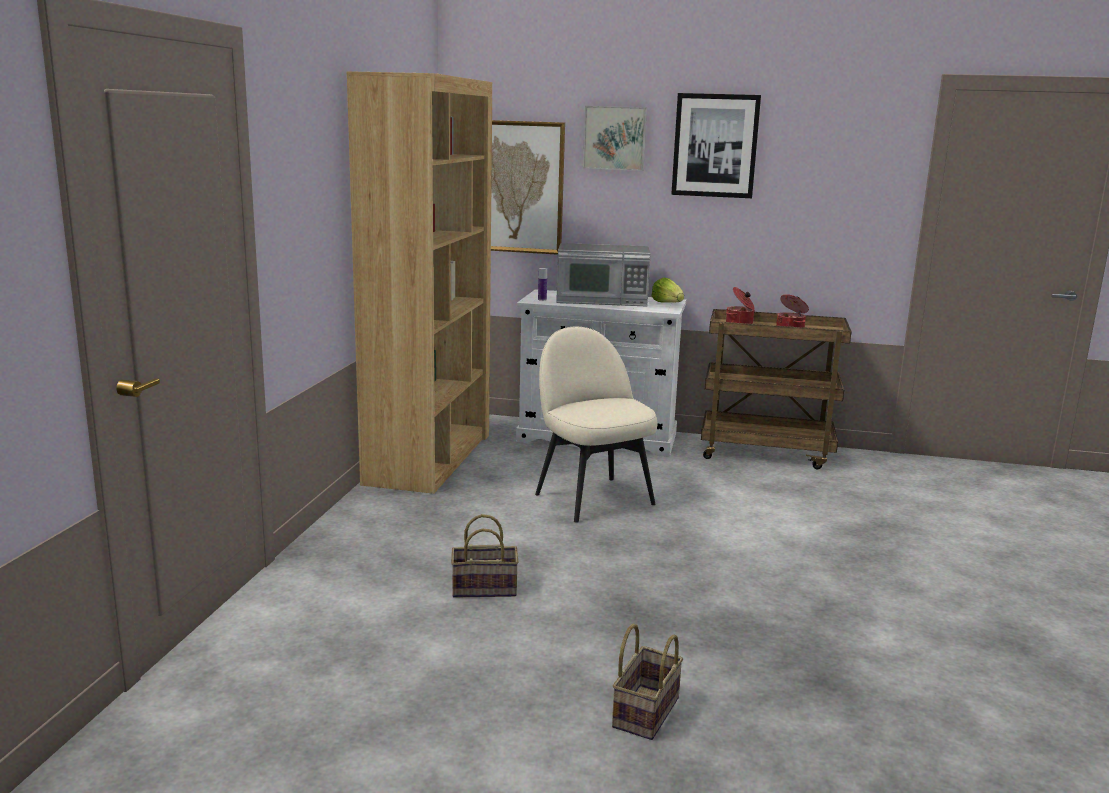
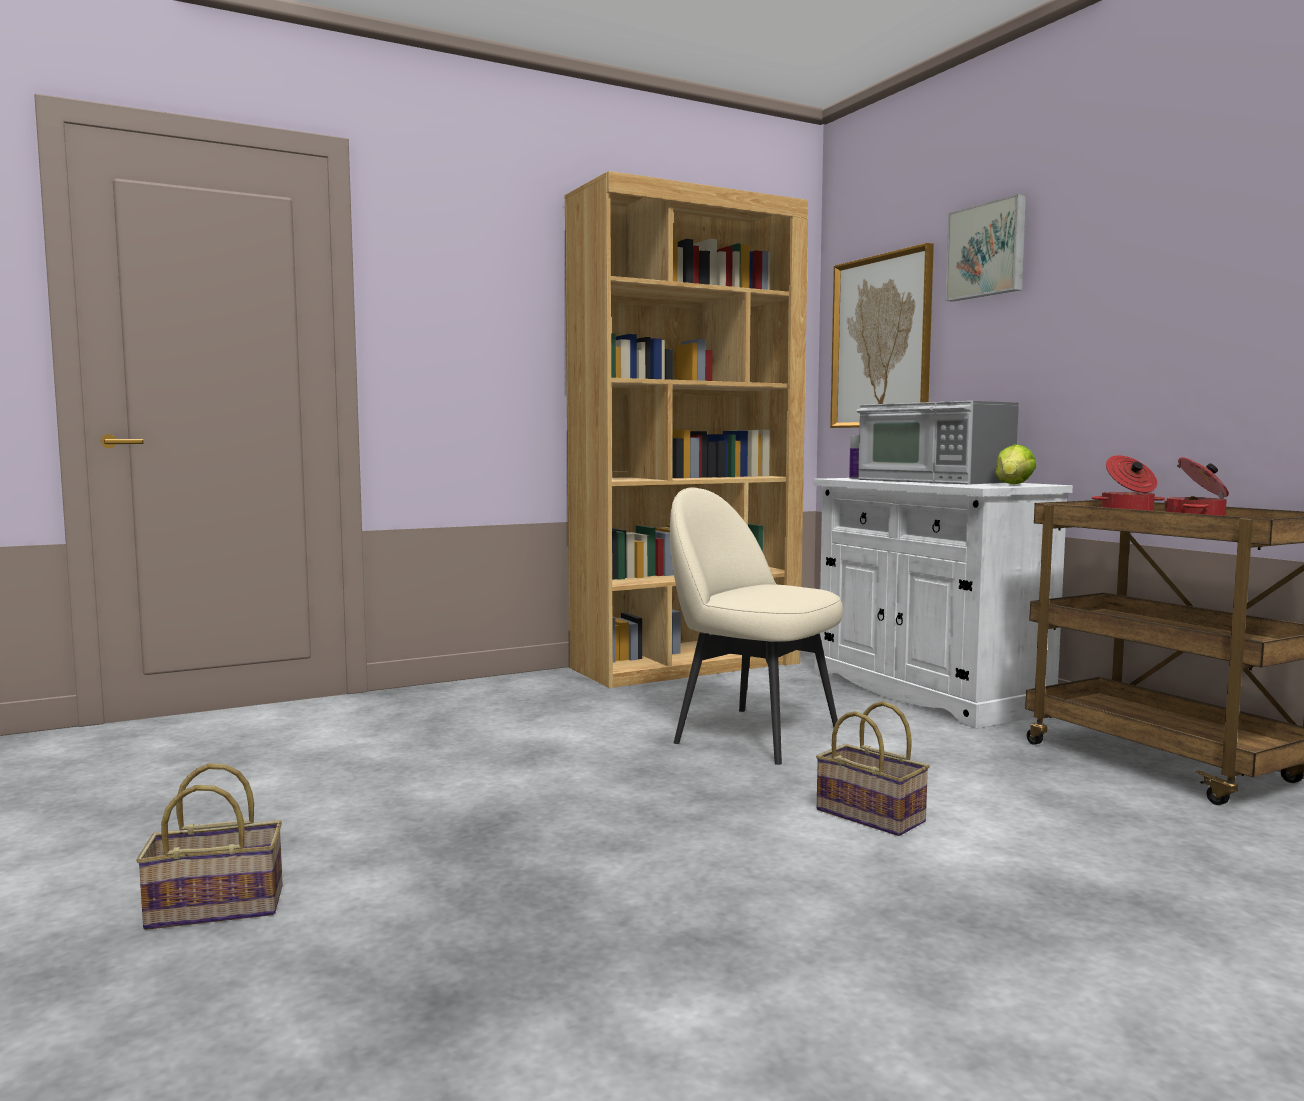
camera: 50 degrees right, 10 degrees down
(486, 588) = (428, 760): basket -> basket (873, 816)
(592, 498) = (753, 734): beige chair -> beige chair turned 75 degrees counterclockwise
(715, 145) = (1118, 229): picture -> none

